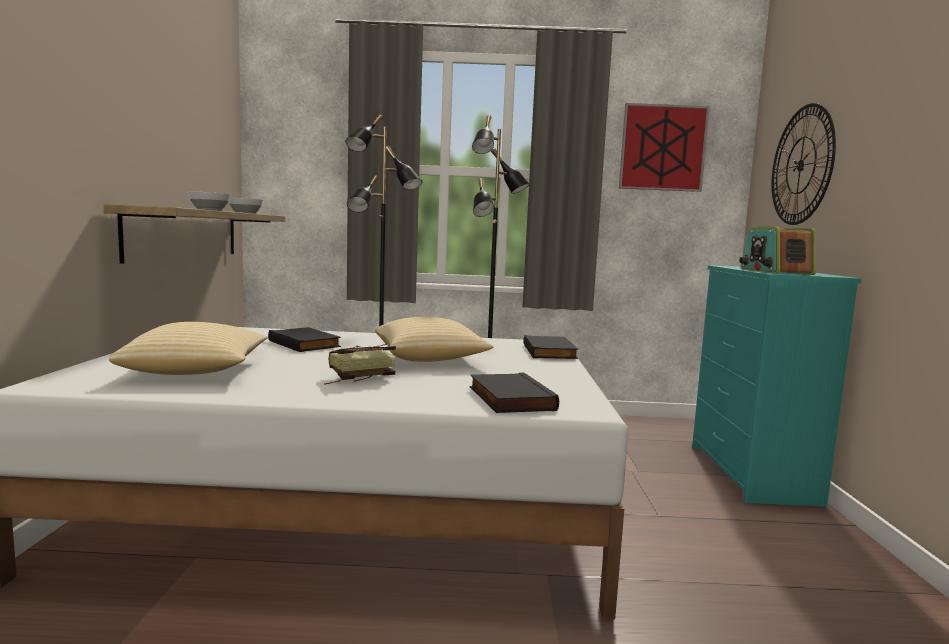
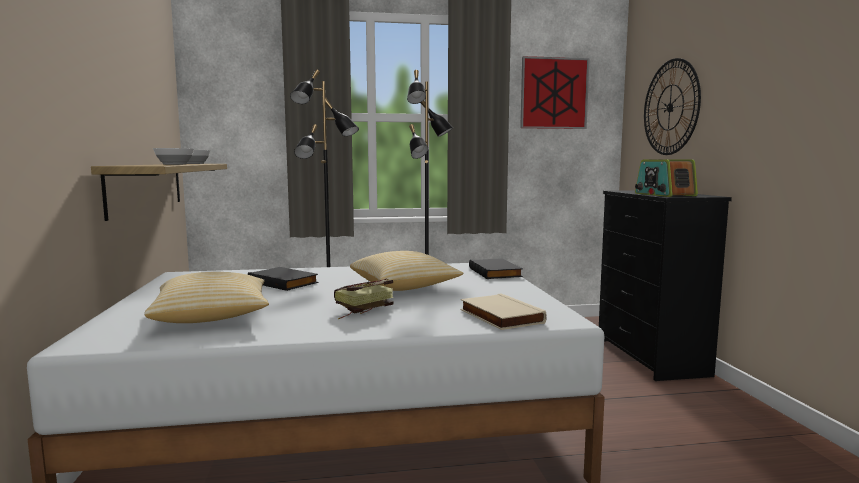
camera: 10 degrees left, 0 degrees up
(508, 398) = (499, 316): black book -> beige book
(751, 474) = (650, 357): turquoise dresser -> black dresser

